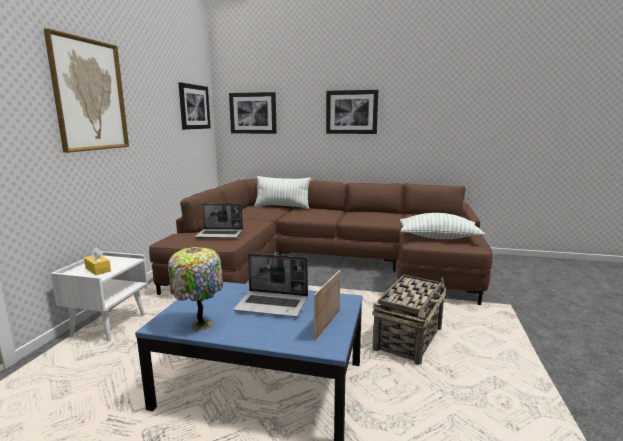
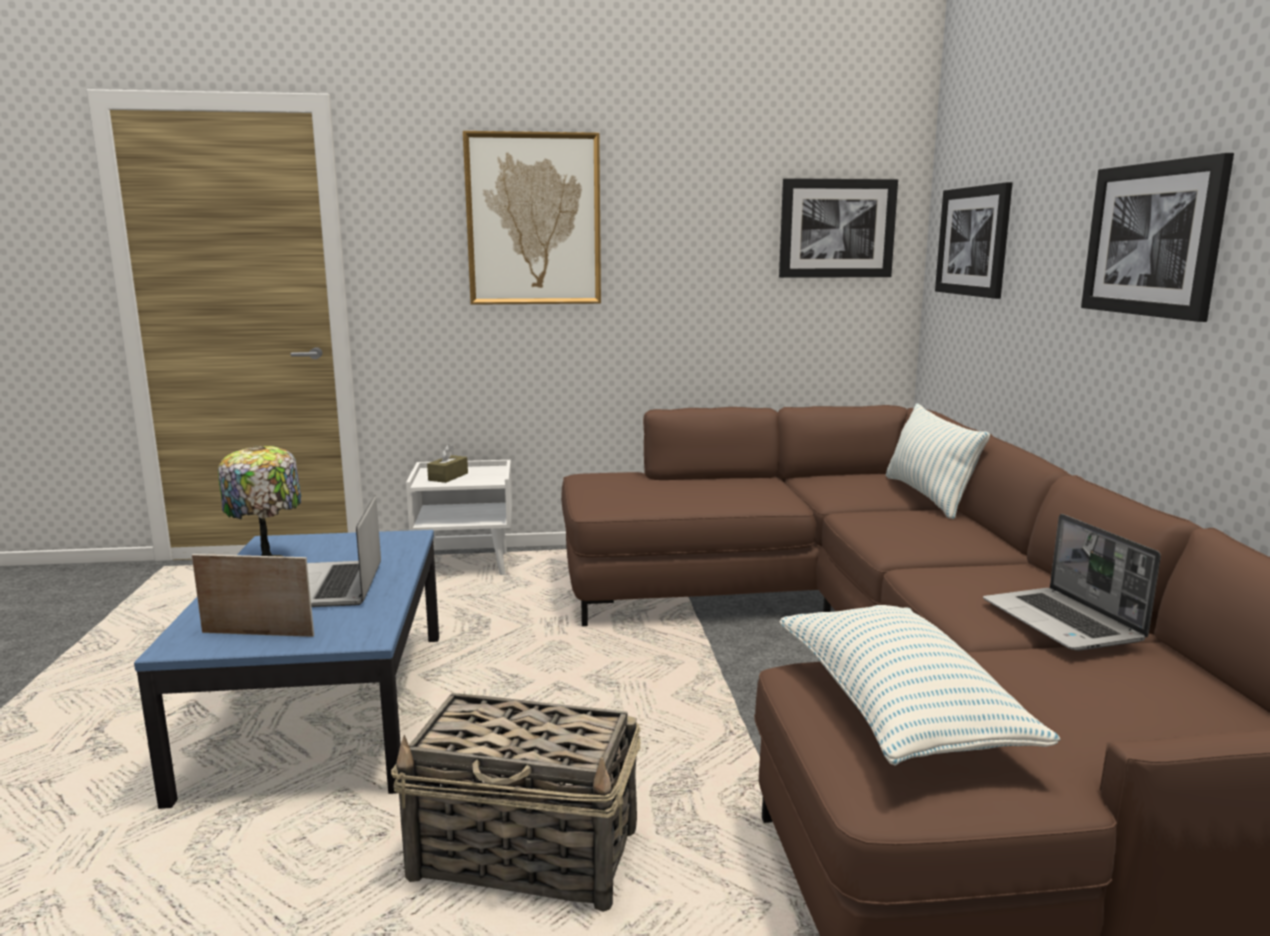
camera: 70 degrees right, 0 degrees up
(98, 269) = (448, 477): yellow tissue box -> brown tissue box
(220, 234) = (642, 492): laptop -> laptop (1063, 622)

